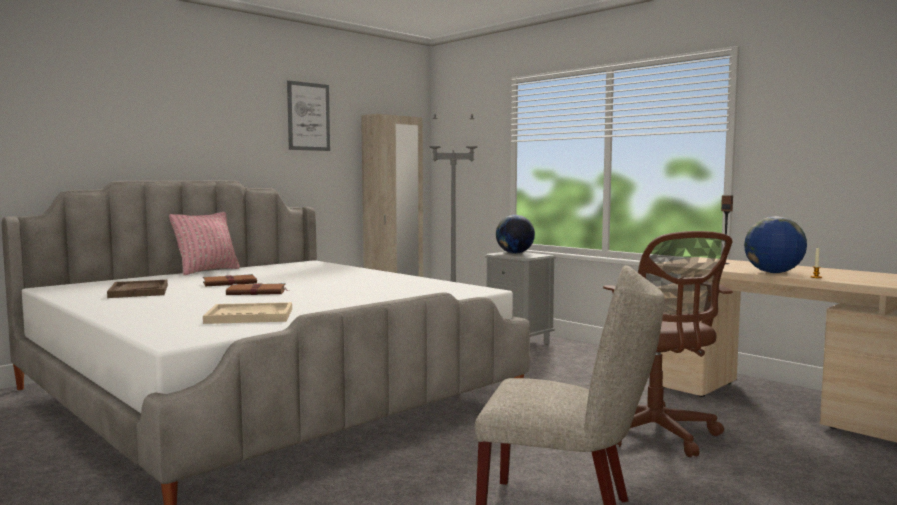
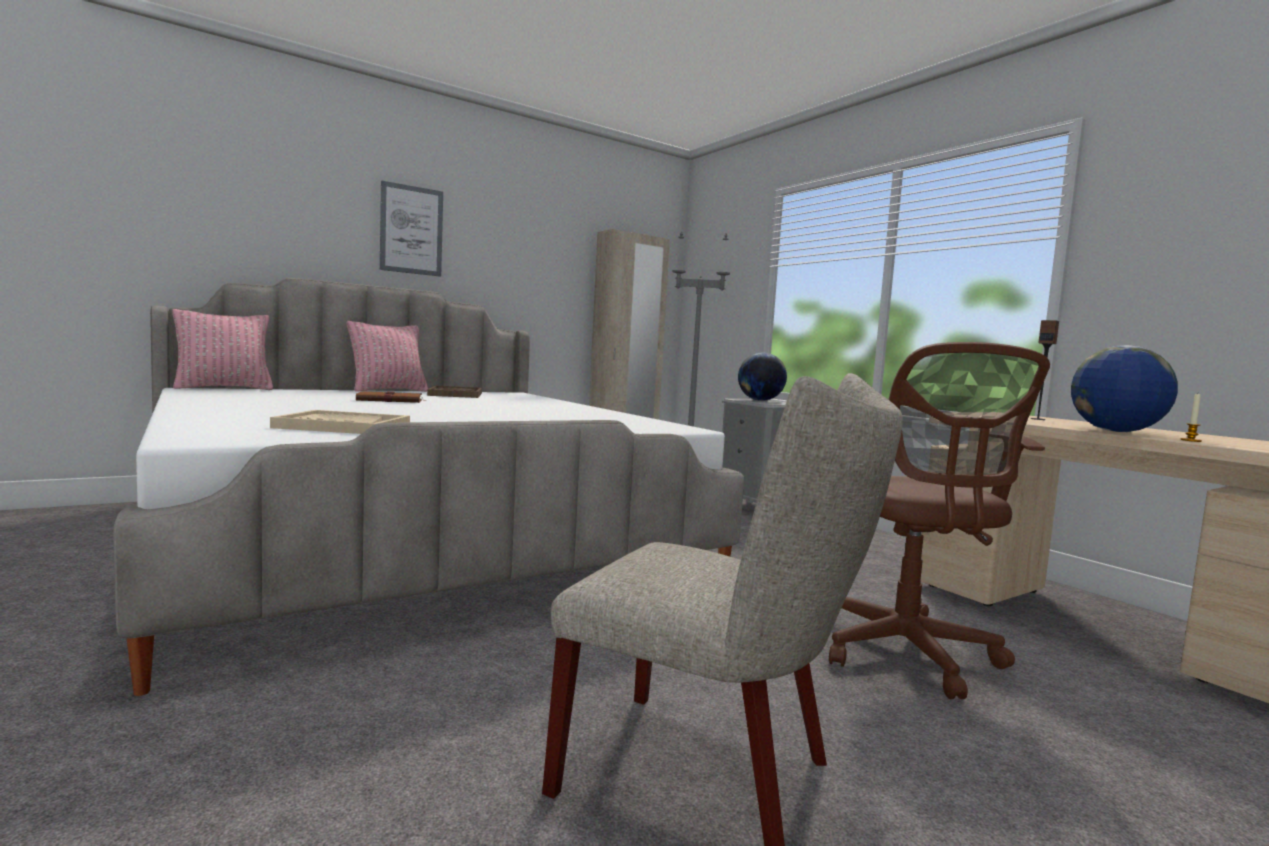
camera: 10 degrees right, 0 degrees up
(74, 284) = (224, 388): none -> pink pillow
(139, 291) = (274, 398): brown tray -> brown tray (455, 394)
(257, 292) = (403, 409): brown book -> none
(308, 116) = (532, 228): picture -> picture (411, 230)

